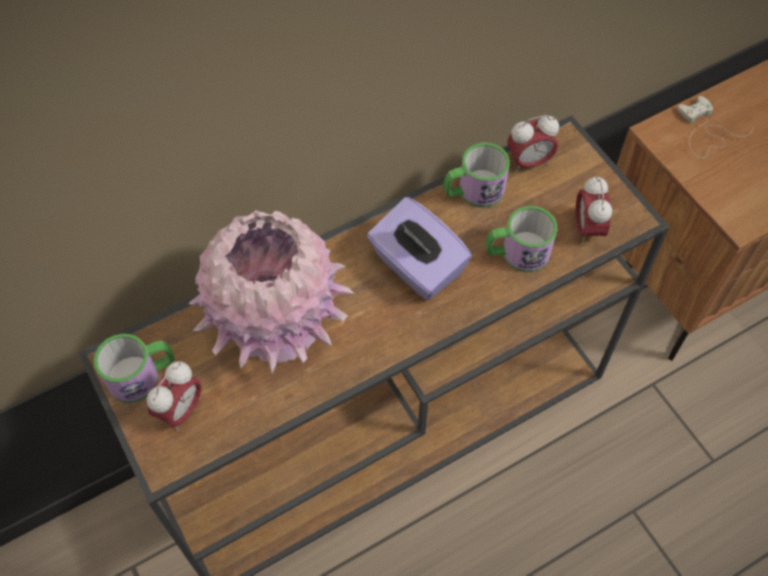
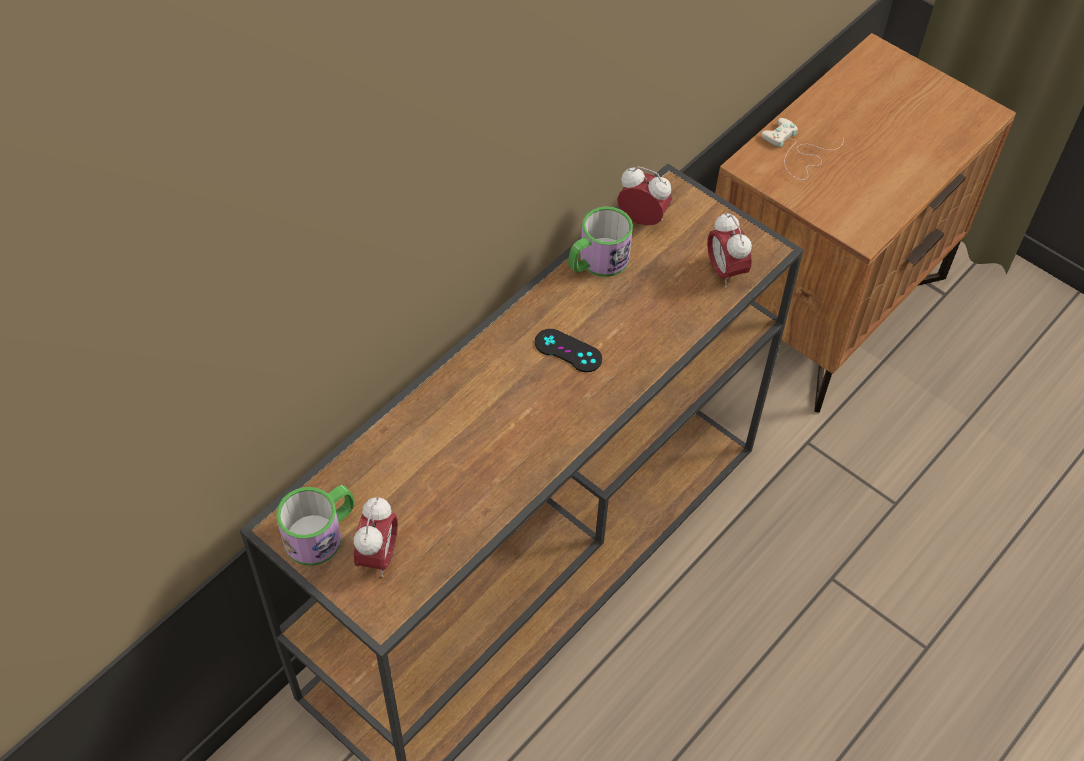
camera: 20 degrees left, 5 degrees down
(277, 328) = (446, 448): pink vase -> none
(417, 267) = (568, 351): purple tissue box -> black game controller
(517, 253) = (664, 312): mug -> none
(529, 162) = (642, 219): alarm clock -> alarm clock turned 120 degrees counterclockwise

